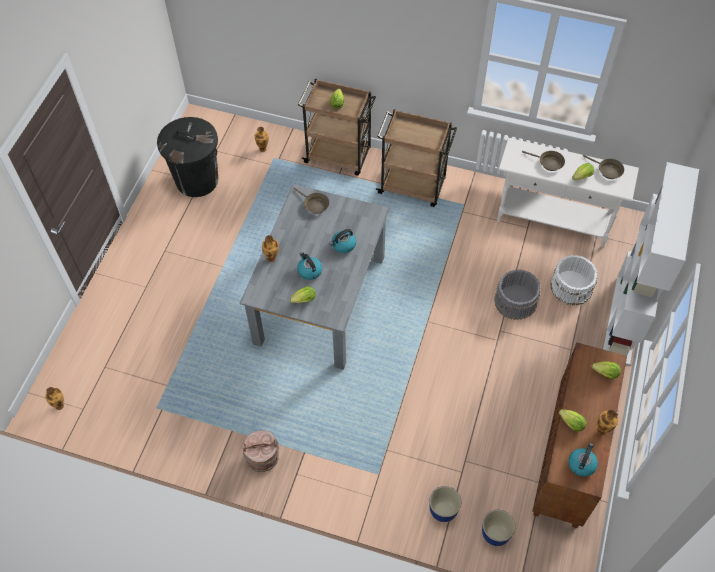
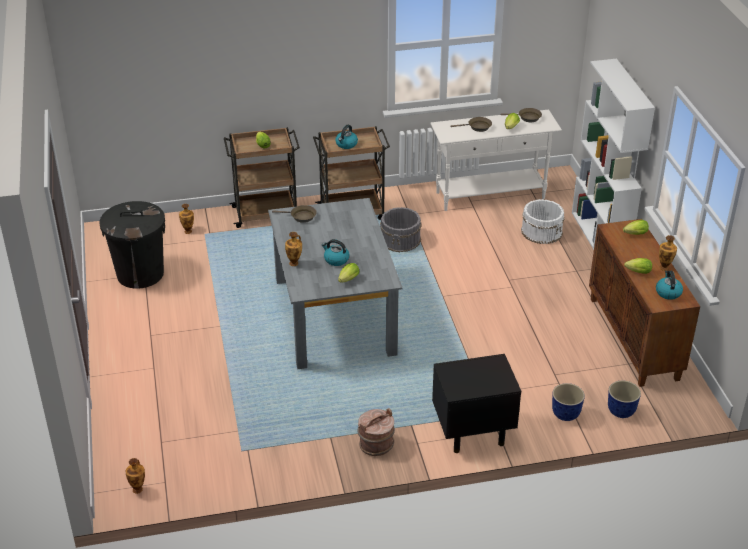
camera: 30 degrees left, 20 degrees down
(343, 245) = (351, 234): kettle -> kettle (346, 144)
(349, 487) = (472, 432): none -> black nightstand
(516, 301) = (505, 256): grey bucket -> grey bucket (400, 240)

